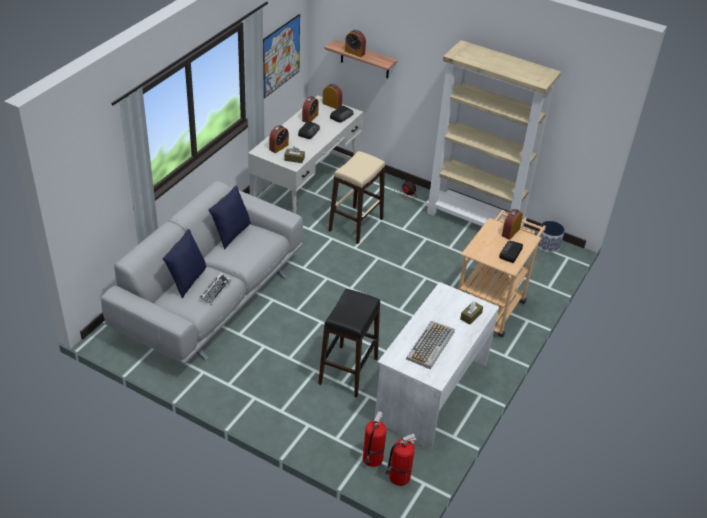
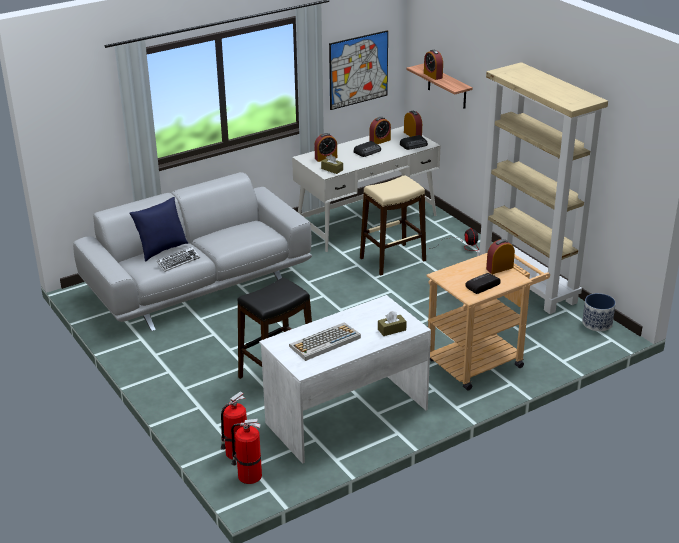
camera: 30 degrees right, 10 degrees down
(231, 234) = (235, 225): blue pillow -> none

